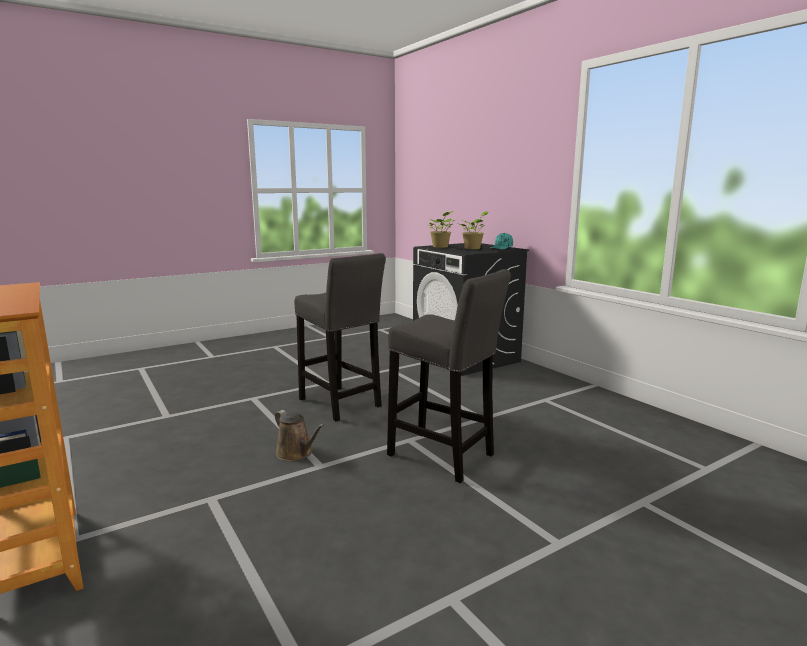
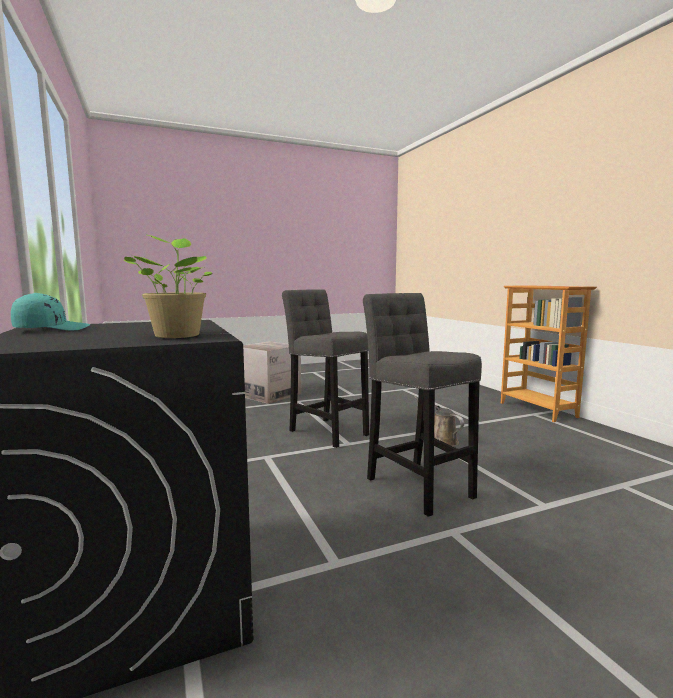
camera: 170 degrees left, 5 degrees down
(473, 248) = (122, 329): potted plant -> none
(656, 572) = (269, 394): none -> cardboard box

